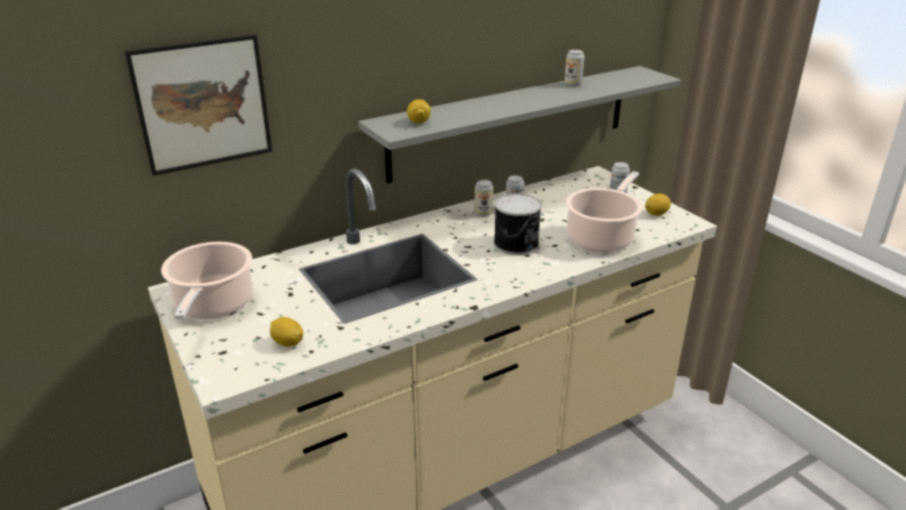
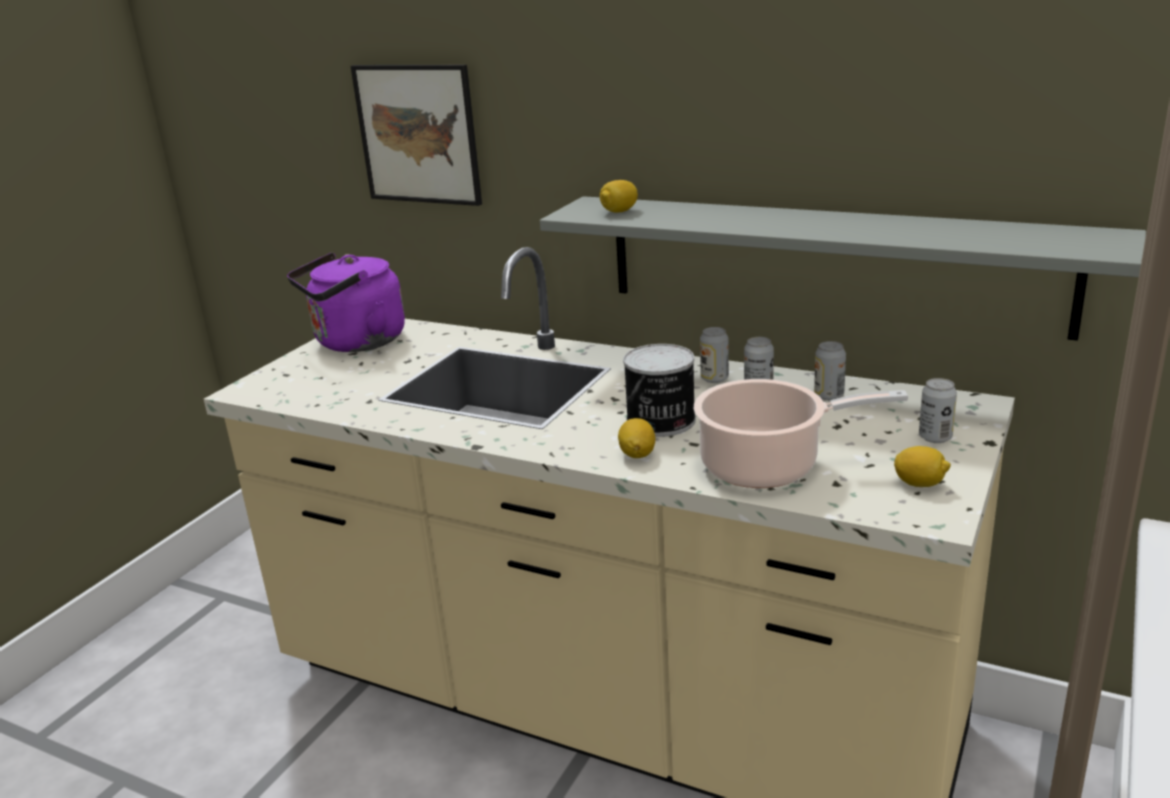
camera: 60 degrees right, 5 degrees down
(213, 305) = (355, 343): cooking pot -> purple kettle
(288, 343) = (322, 391): lemon -> lemon (637, 454)
(573, 84) = (932, 223): can -> can (829, 395)

